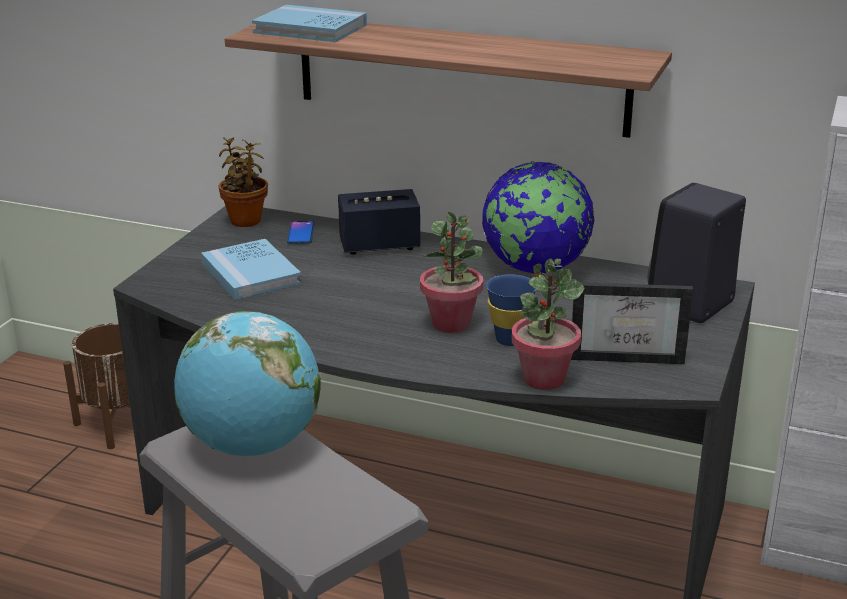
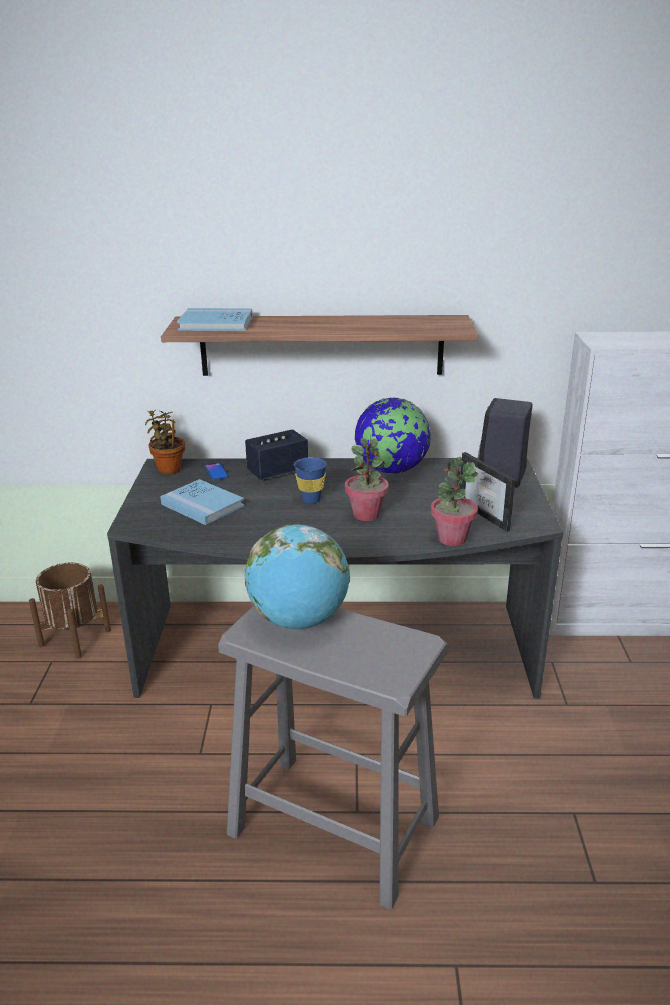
camera: 20 degrees left, 0 degrees up
(509, 340) = (411, 518): blue cup -> blue cup (311, 500)
(628, 355) = (490, 514): picture frame -> picture frame turned 75 degrees clockwise

